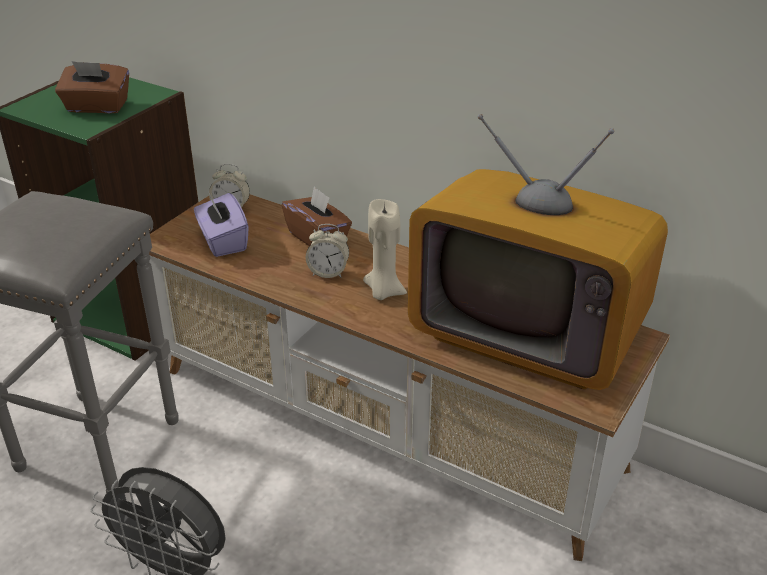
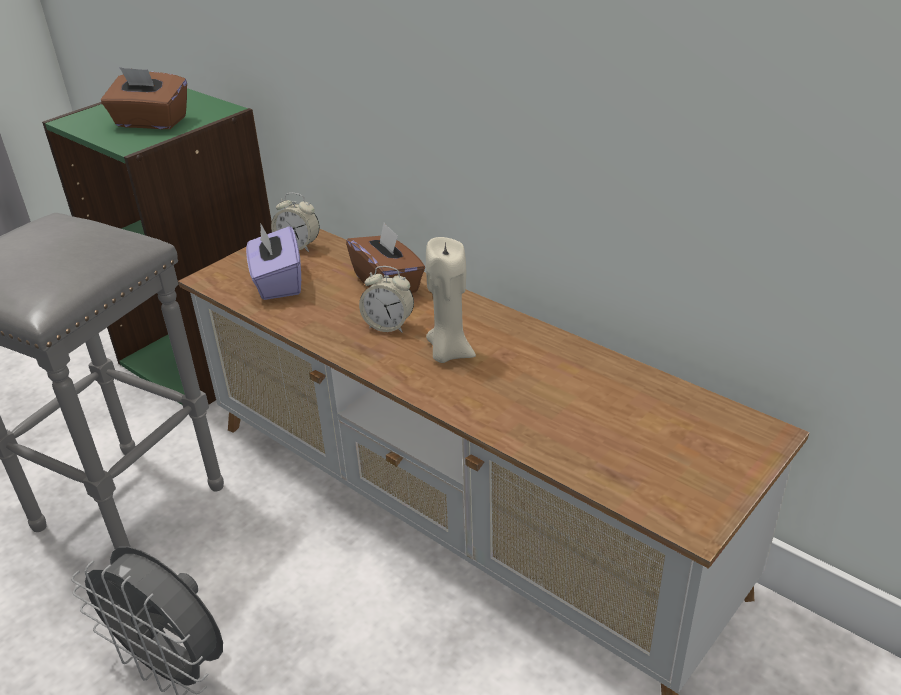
camera: 10 degrees right, 0 degrees up
(529, 331) = (620, 415): television -> none

